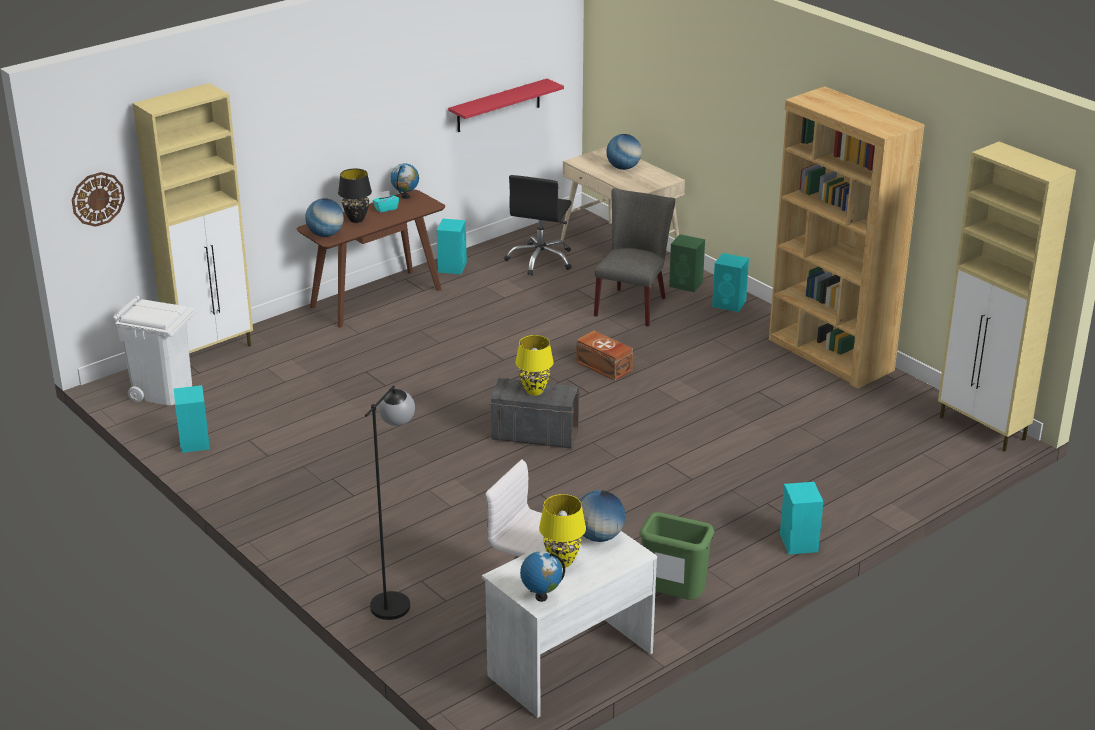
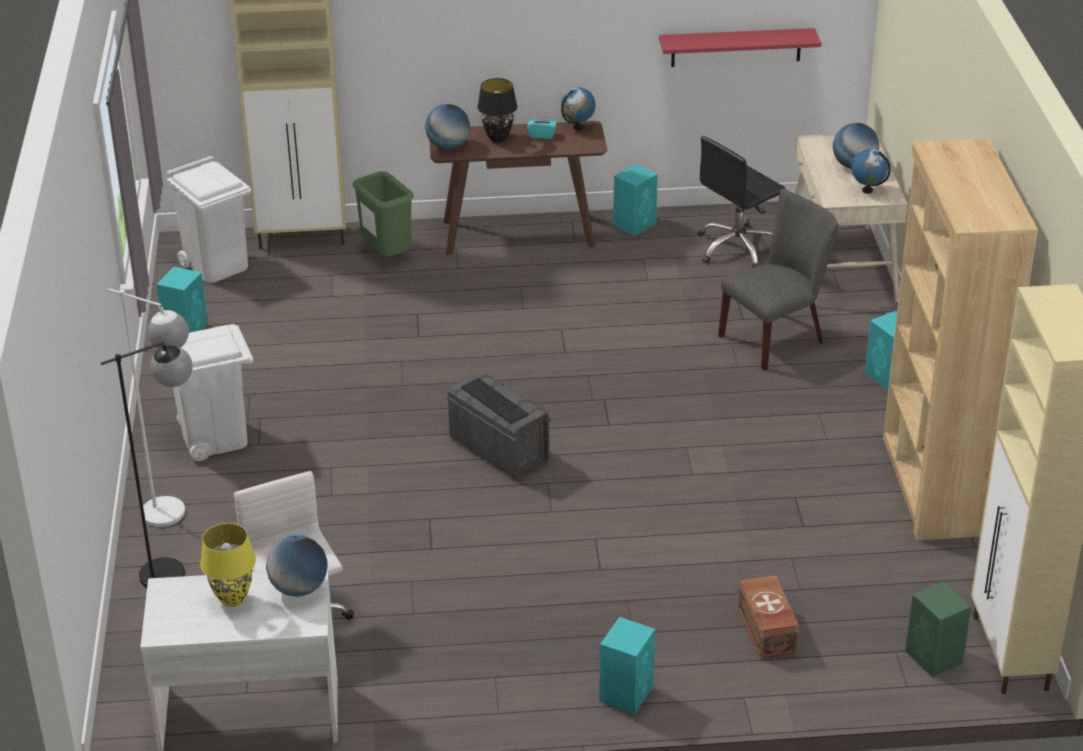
camera: 35 degrees right, 5 degrees up
(97, 199) = (184, 42): wall clock -> none
(313, 503) = (215, 437): none -> white trash can
(351, 566) = (176, 517): none -> white floor lamp
(534, 392) = (494, 401): yellow table lamp -> keyboard
(541, 597) = (170, 627): globe -> globe (867, 190)
(604, 367) = (659, 400): brown storage box -> brown storage box (766, 631)
(672, 600) = (422, 695): green trash can -> green trash can (386, 256)
(686, 284) = (867, 335): green speaker -> green speaker (934, 658)

